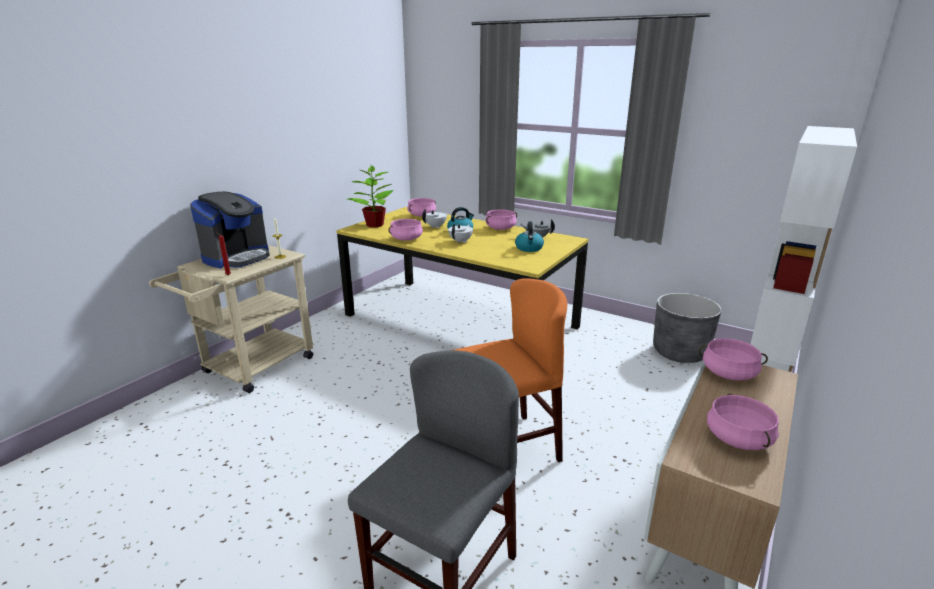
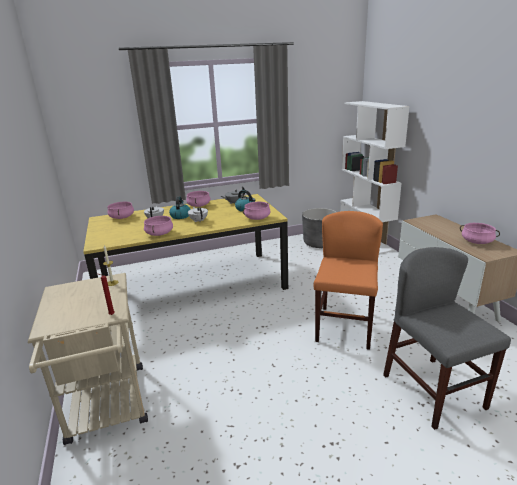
camera: 50 degrees left, 0 degrees up
(237, 257) = (72, 303): coffee machine -> none
(374, 225) = (105, 236): potted plant -> none
(729, 373) = (425, 224): pink cooking pot -> pink cooking pot (257, 218)

